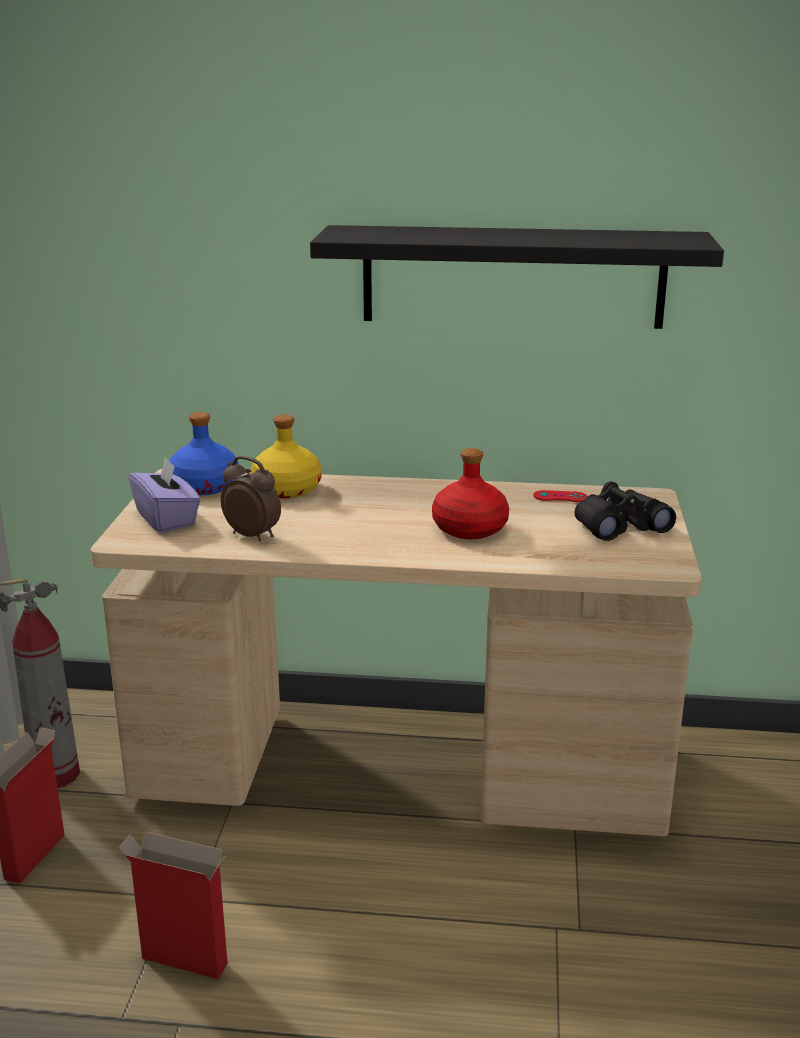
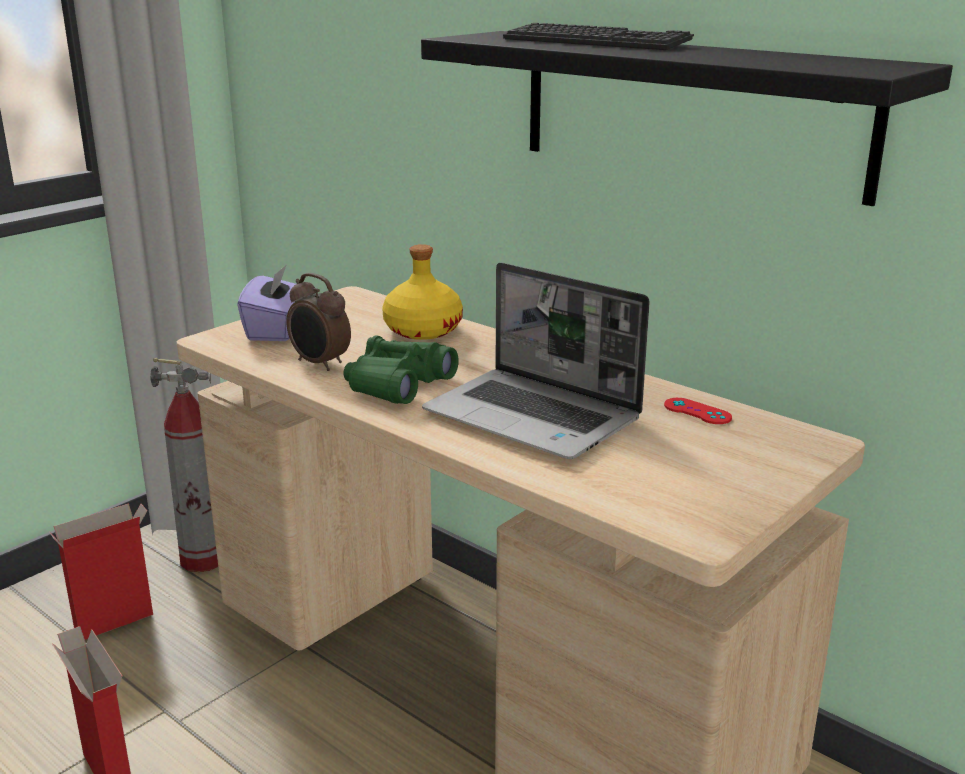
camera: 35 degrees right, 0 degrees up
(204, 487) = (357, 310): blue bottle -> none
(253, 535) = (319, 364): alarm clock -> alarm clock turned 150 degrees clockwise
(340, 533) = (398, 385): none -> green binoculars
(449, 232) = (595, 42): none -> keyboard
(470, 528) = (535, 417): red bottle -> laptop
(619, 526) = (715, 465): black binoculars -> none

